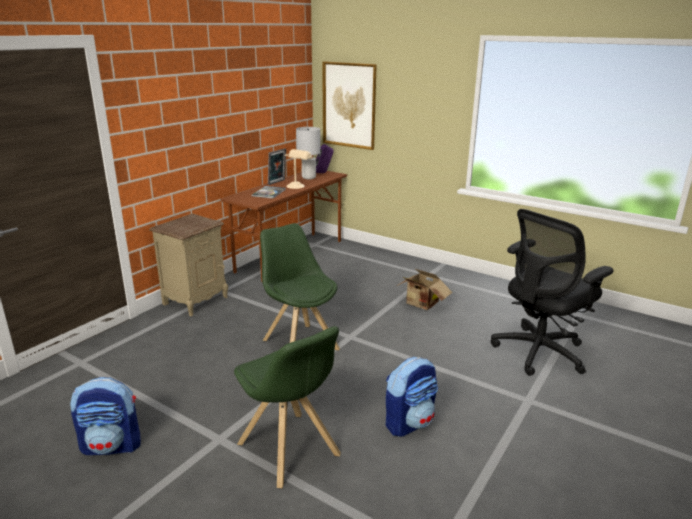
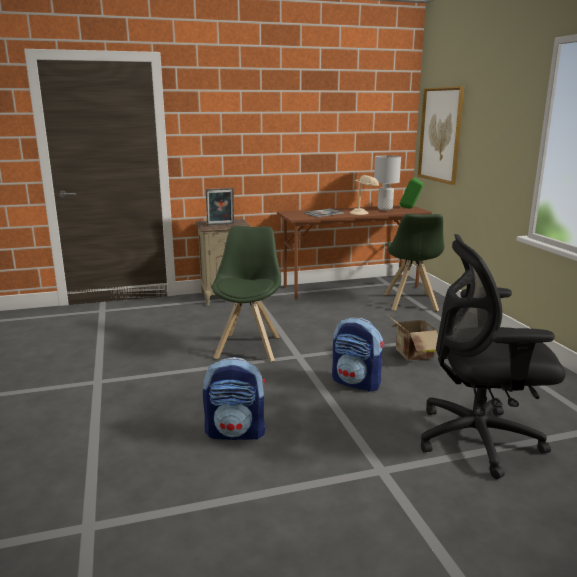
camera: 40 degrees right, 5 degrees down
(112, 445) = (43, 359): backpack -> backpack (357, 383)
(277, 182) = (349, 208): picture frame -> picture frame (220, 224)
(289, 449) = (124, 407): green chair -> green chair (410, 303)
(323, 173) = (410, 208): purple speaker -> green speaker

